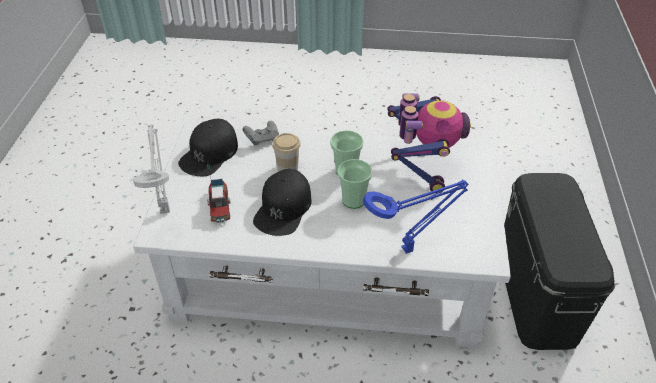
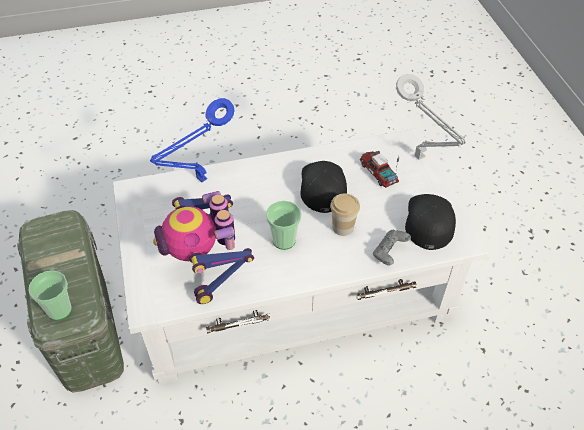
camera: 160 degrees right, 5 degrees up
(353, 200) = (263, 210): cup -> cup (59, 310)
(536, 293) = (85, 329): black storage box -> green storage box

